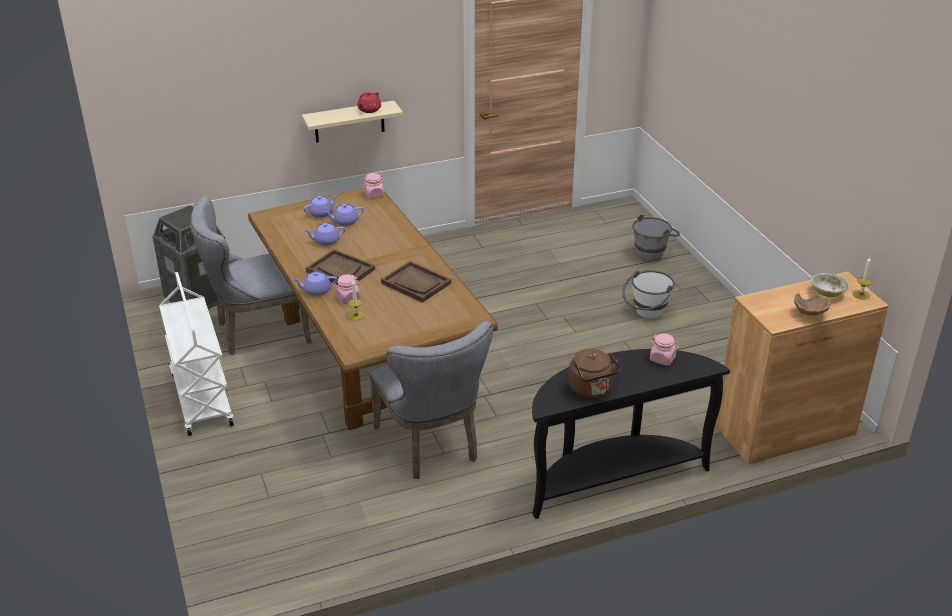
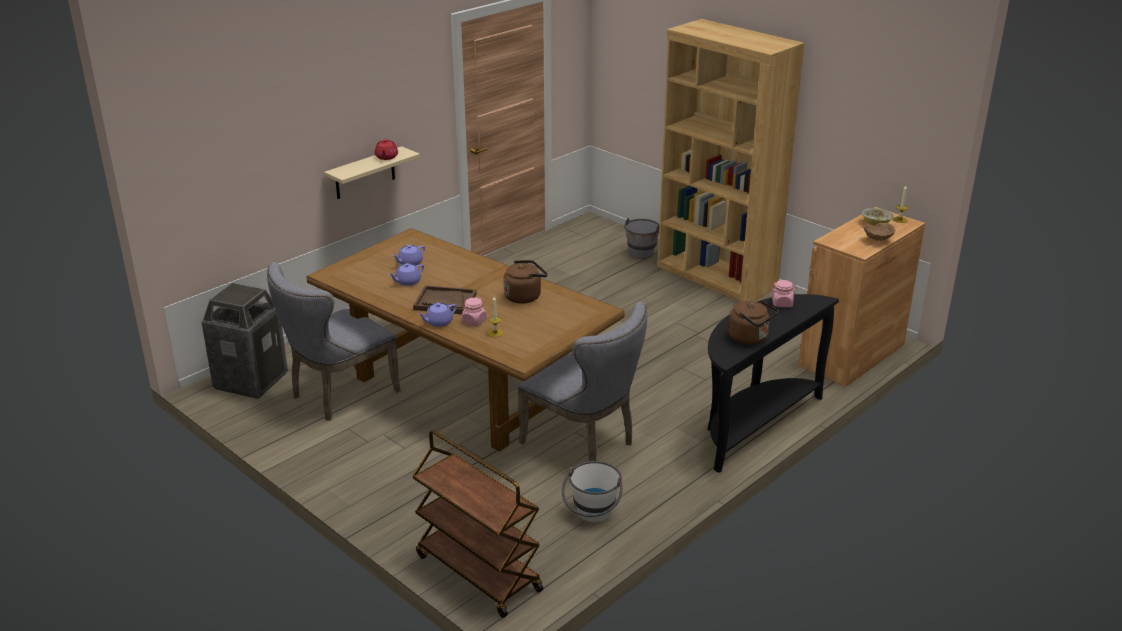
camera: 25 degrees left, 5 degrees down
(201, 398) = (331, 464): white cart -> none
(238, 545) = (477, 573): none -> brown cart
(321, 213) = (380, 261): purple teapot -> none
(374, 194) = (415, 236): pink jar -> none
(416, 283) = (524, 296): brown tray -> brown kettle
(646, 313) = (676, 298): white bucket -> white bucket (592, 516)
(707, 301) = (716, 277): none -> brown bookcase

